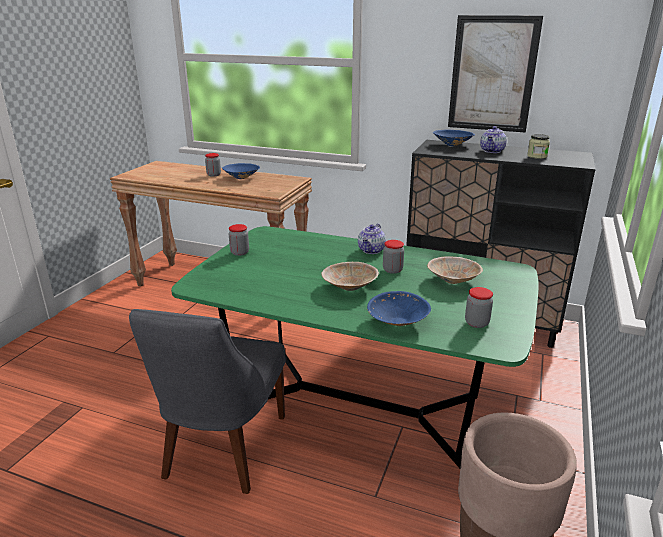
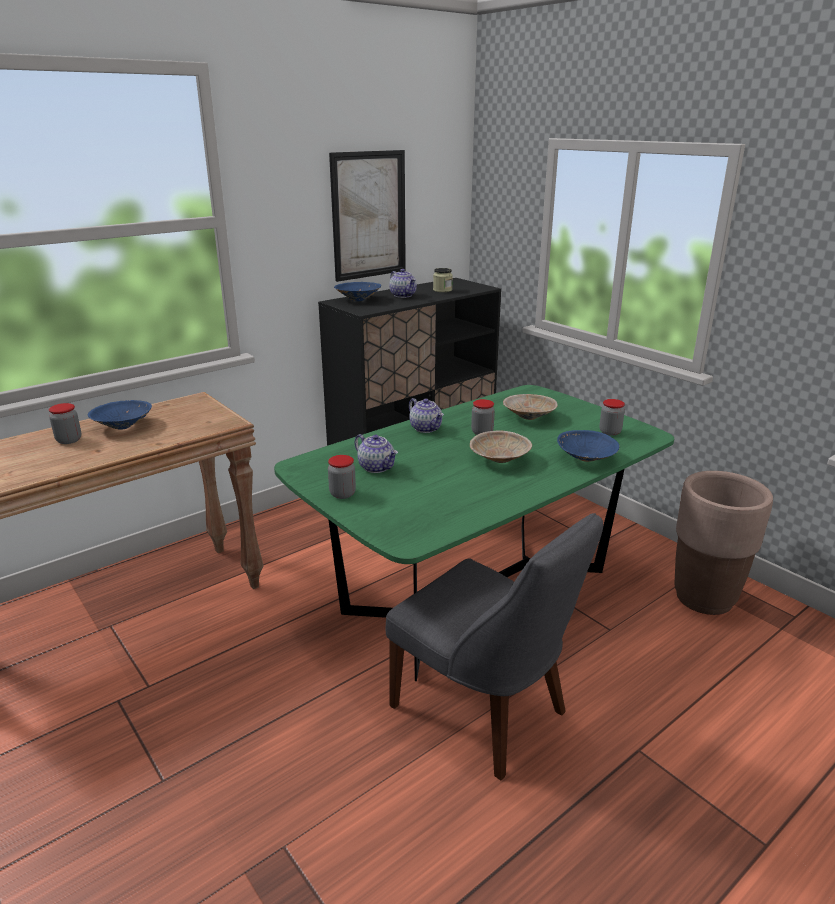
camera: 60 degrees left, 0 degrees up
(287, 252) = (377, 467): none -> teapot

